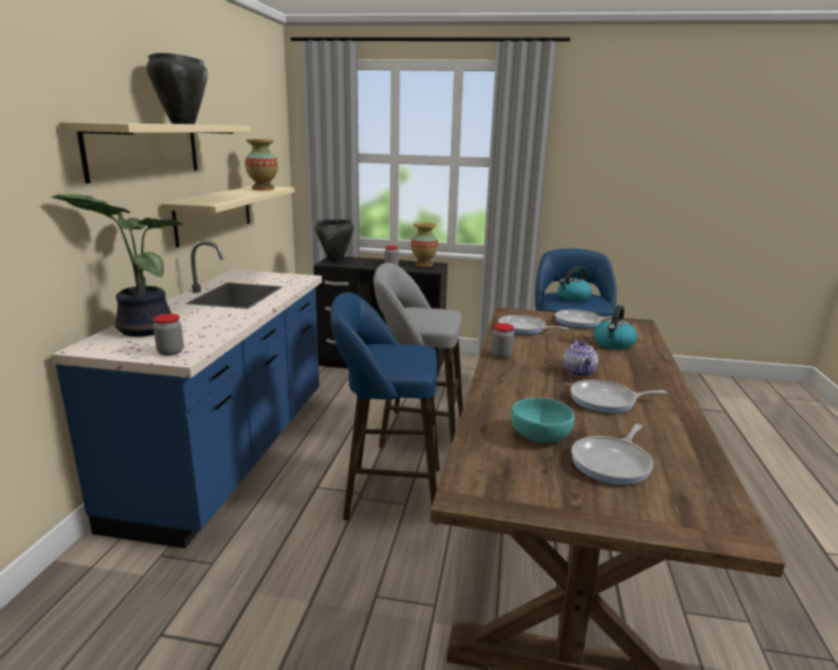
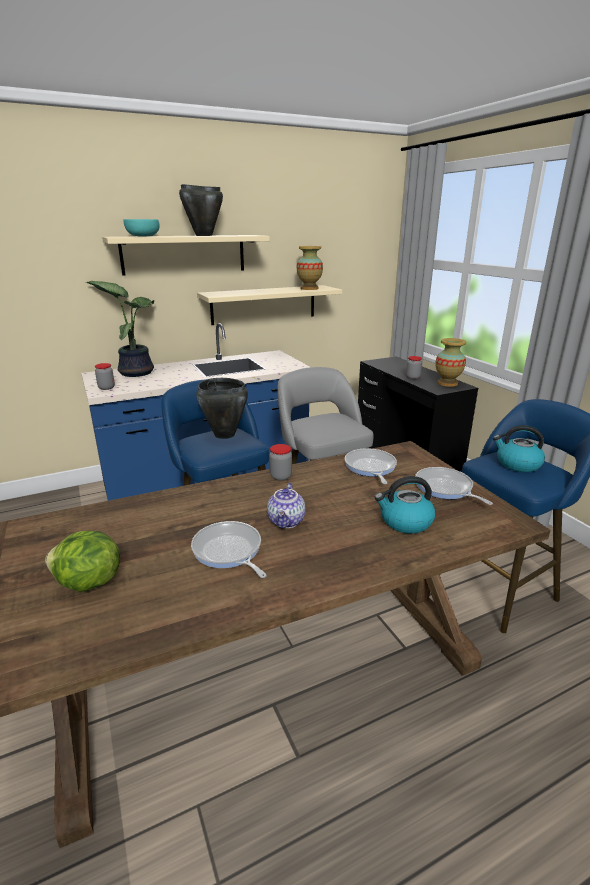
camera: 55 degrees right, 5 degrees up
(335, 260) = (387, 361): black cooking pot -> black cooking pot (224, 435)
(541, 435) = (120, 536): turquoise bowl -> turquoise bowl (142, 236)
(579, 373) = (287, 521): teapot -> teapot turned 45 degrees counterclockwise
(613, 463) = (88, 583): frying pan -> lettuce

